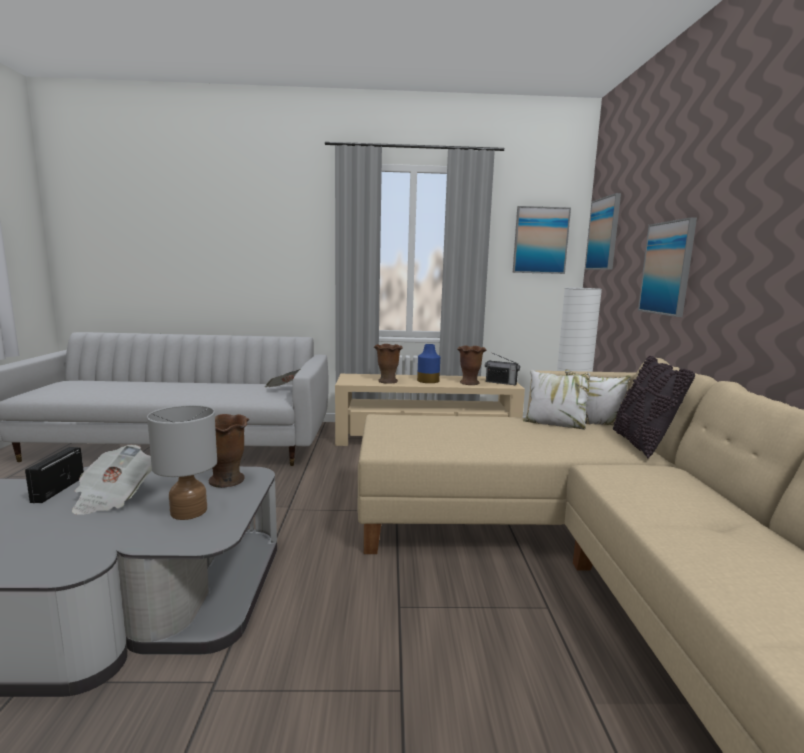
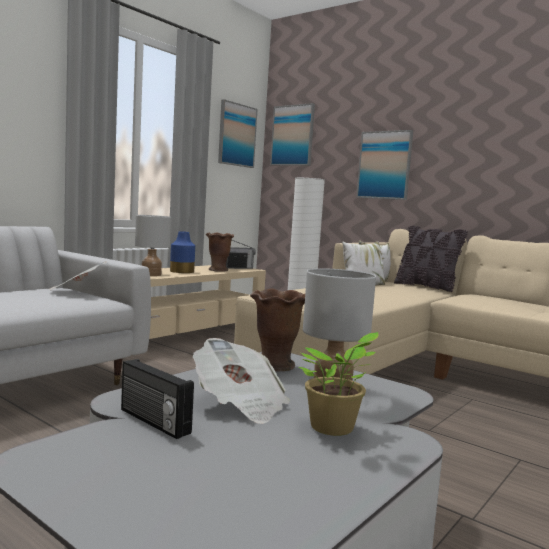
camera: 50 degrees left, 5 degrees down
(84, 536) = (334, 429): none -> potted plant
(388, 381) = (151, 275): brown vase -> grey table lamp

